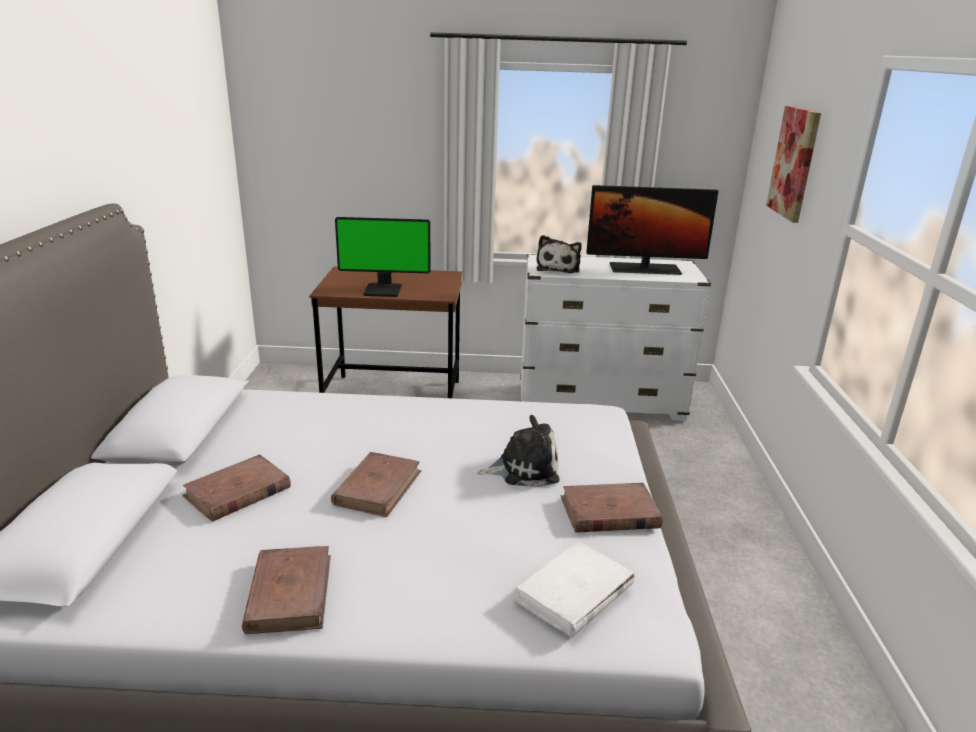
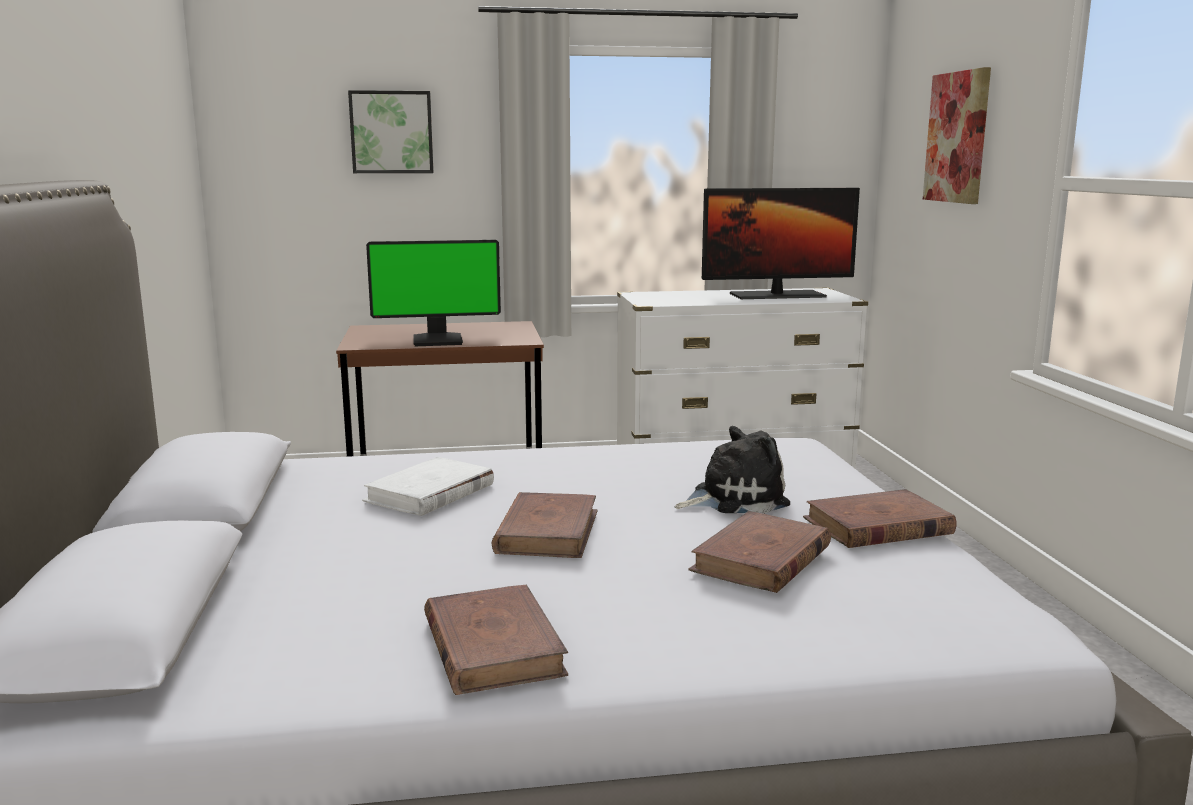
camera: 10 degrees left, 10 degrees down
(237, 492) = (341, 556): brown book -> brown book (761, 559)
(367, 125) = (391, 132): none -> picture
(558, 268) = (669, 299): plush toy -> none
(574, 593) = (895, 600): white book -> white book (429, 493)

